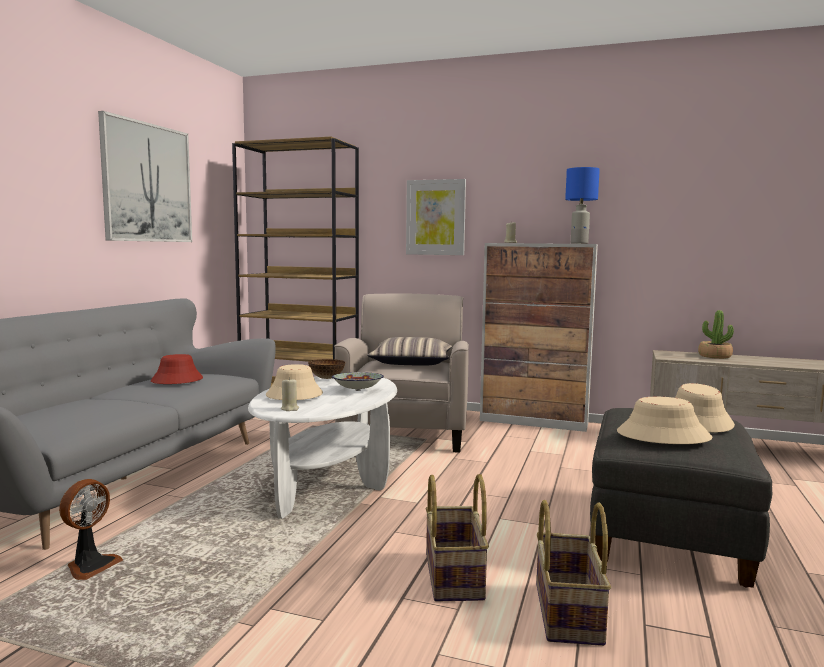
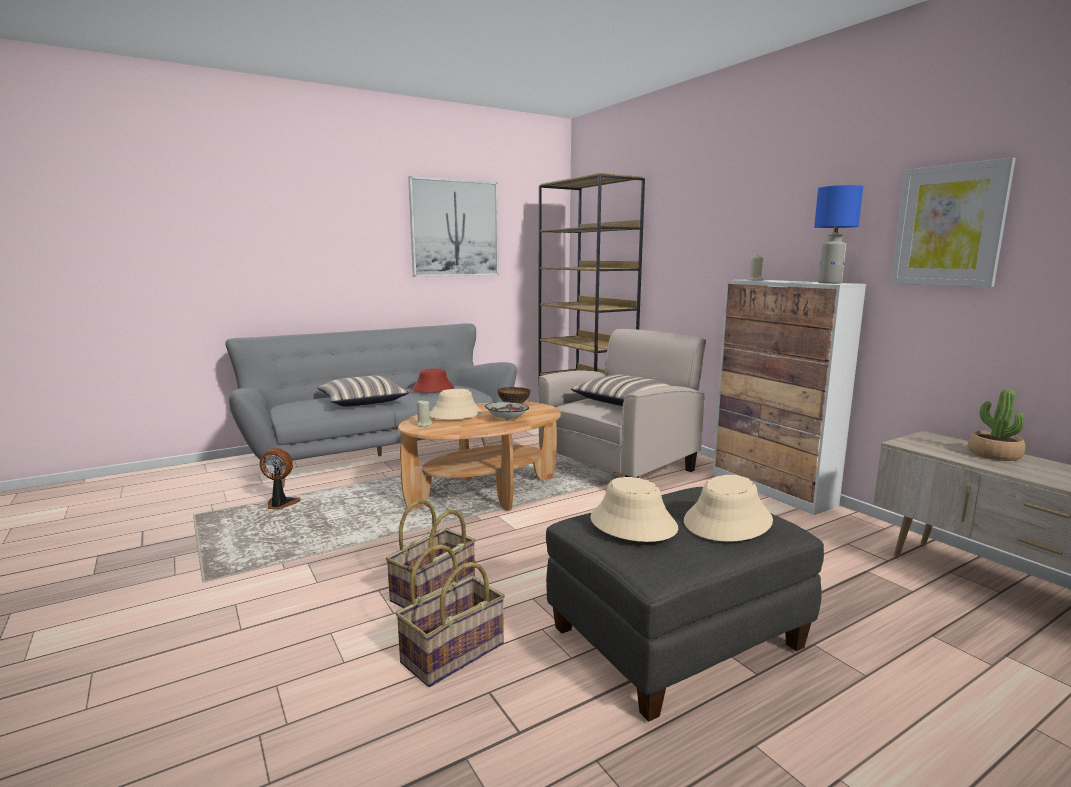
camera: 40 degrees right, 5 degrees up
(91, 566) = (281, 504): fan -> fan turned 150 degrees counterclockwise
(117, 405) = (363, 401): none -> pillow
(328, 482) = (484, 493): white coffee table -> brown coffee table
(435, 217) = (704, 249): picture -> picture (949, 226)

